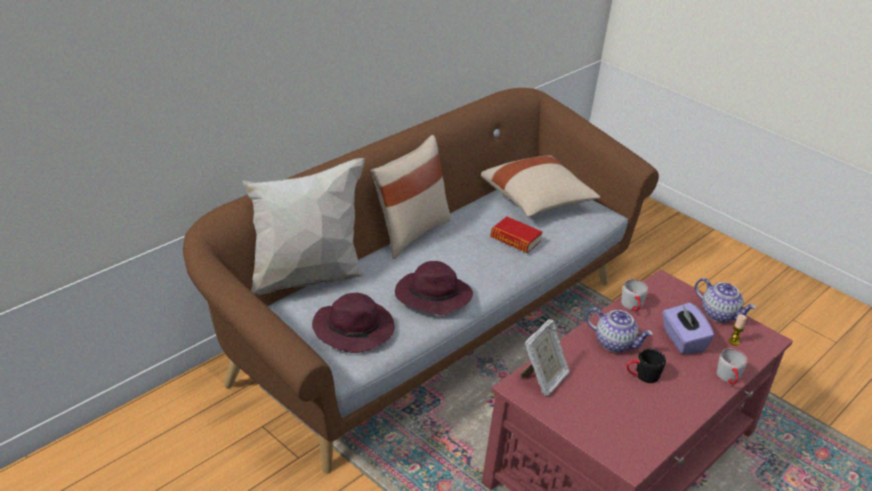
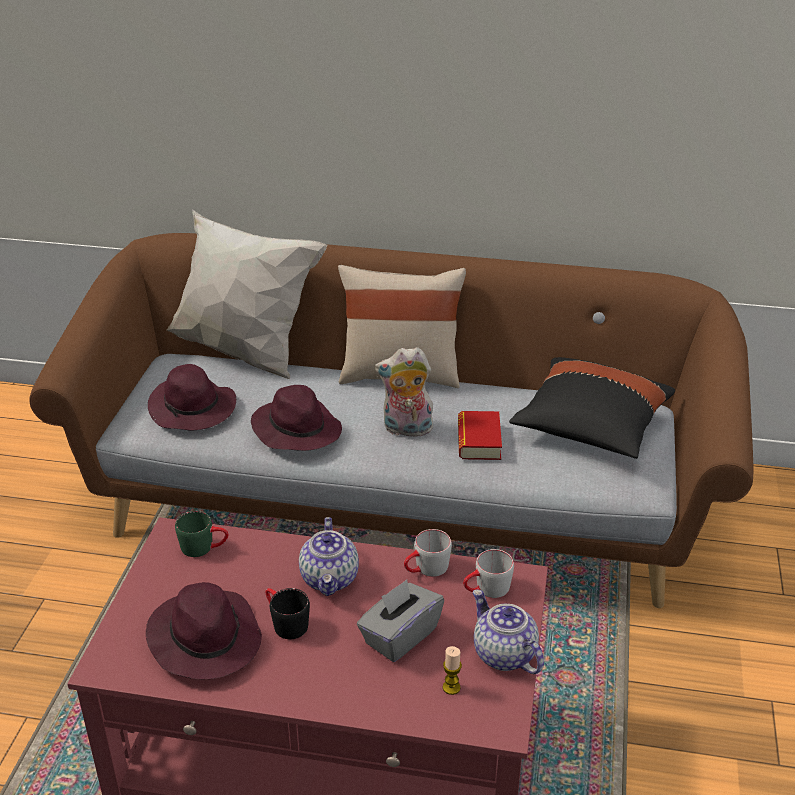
camera: 60 degrees right, 0 degrees up
(477, 257) = (406, 430): none -> plush toy
(536, 201) = (590, 428): beige pillow -> black pillow
(543, 379) = (204, 547): picture frame -> green mug
(634, 413) = (204, 638): none -> purple hat
(682, 340) = (400, 636): purple tissue box -> grey tissue box
(719, 314) = (503, 654): teapot -> teapot turned 135 degrees clockwise
(729, 379) = (356, 707): grey mug -> grey mug (486, 590)

